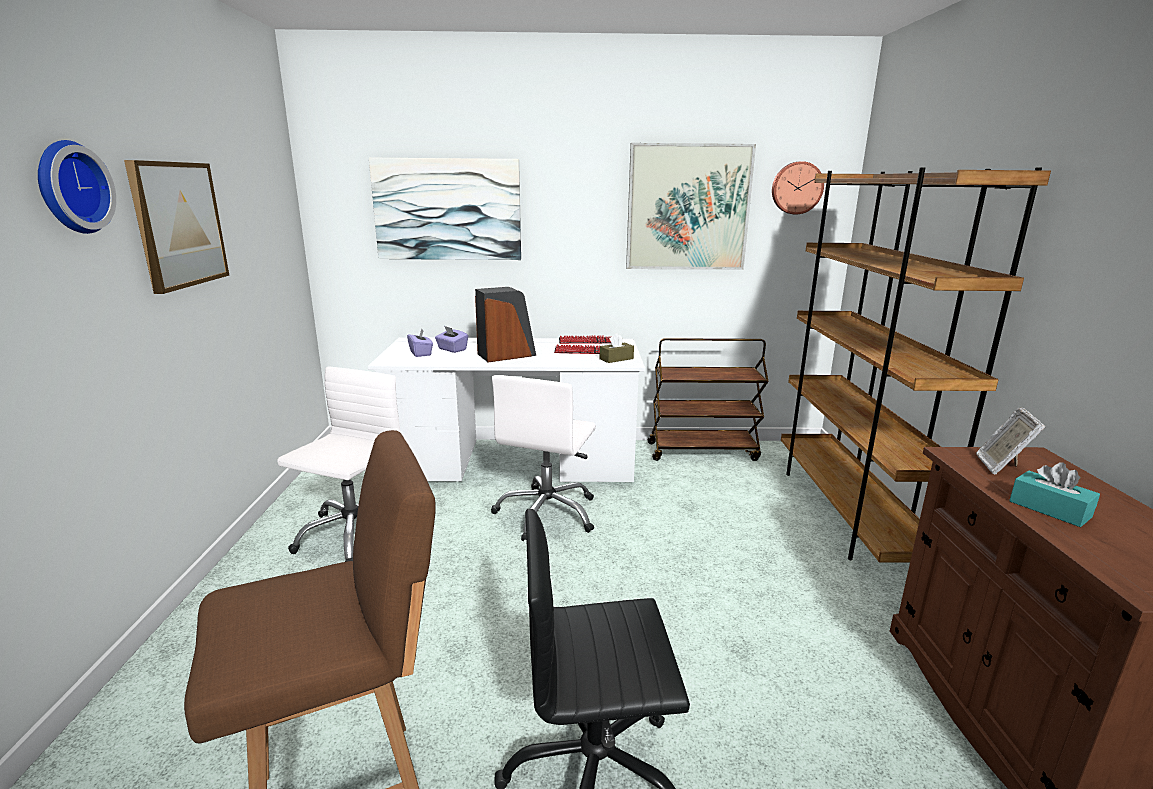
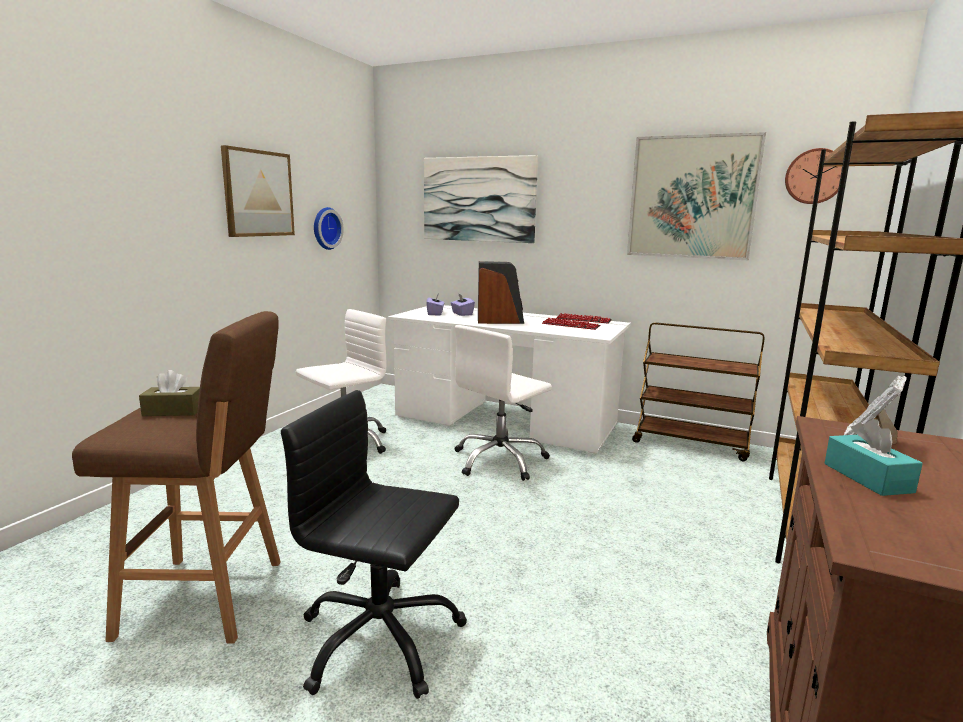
camera: 25 degrees right, 5 degrees down
(69, 187) = (175, 158): wall clock -> wall clock (325, 228)
(616, 359) = (592, 332): brown tissue box -> brown tissue box (173, 411)

